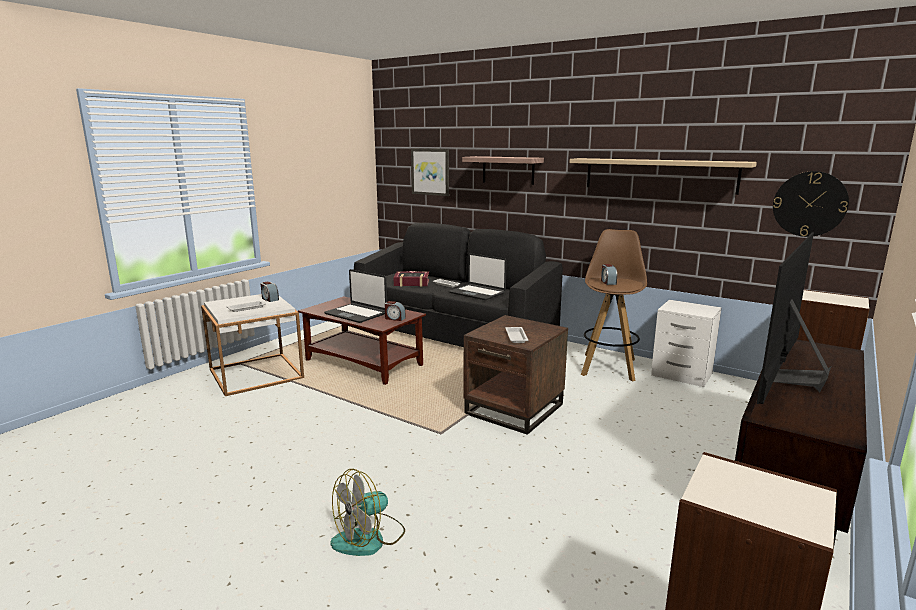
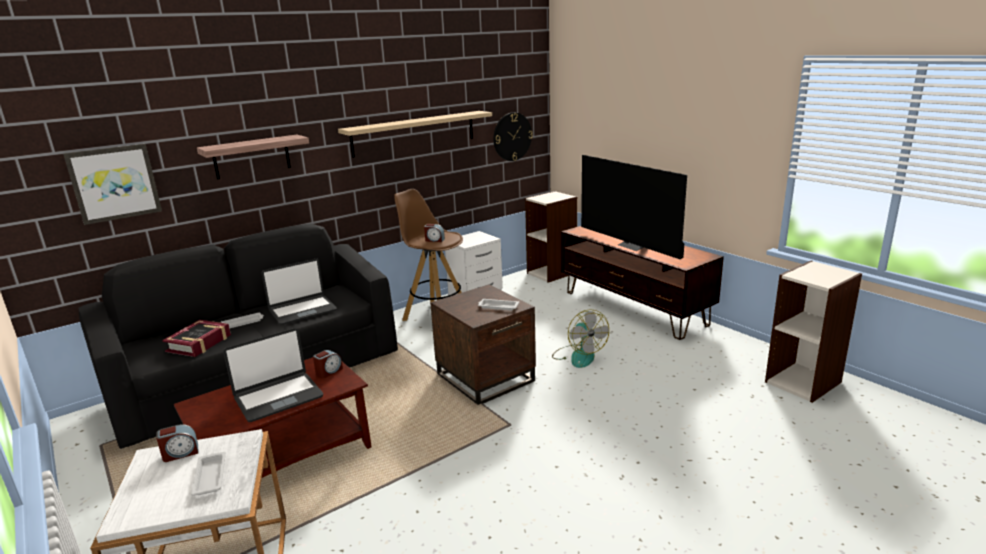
camera: 70 degrees left, 5 degrees up
(369, 538) = (667, 487): fan -> fan (578, 356)

